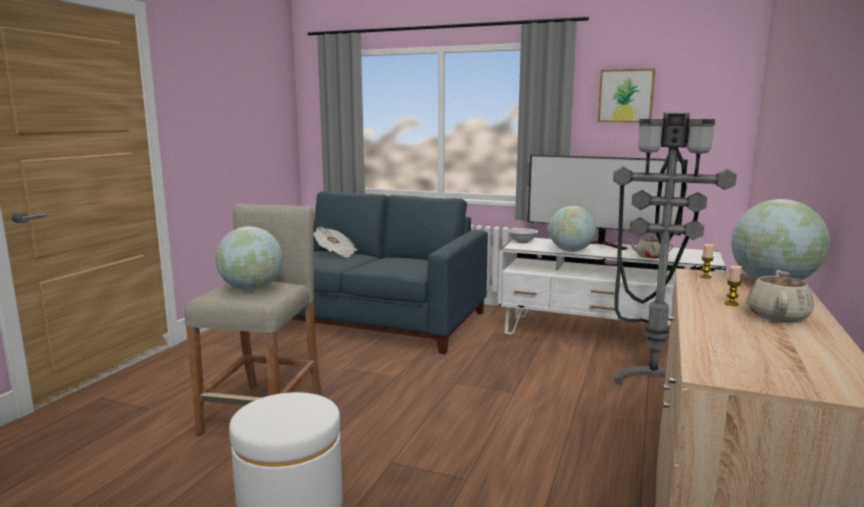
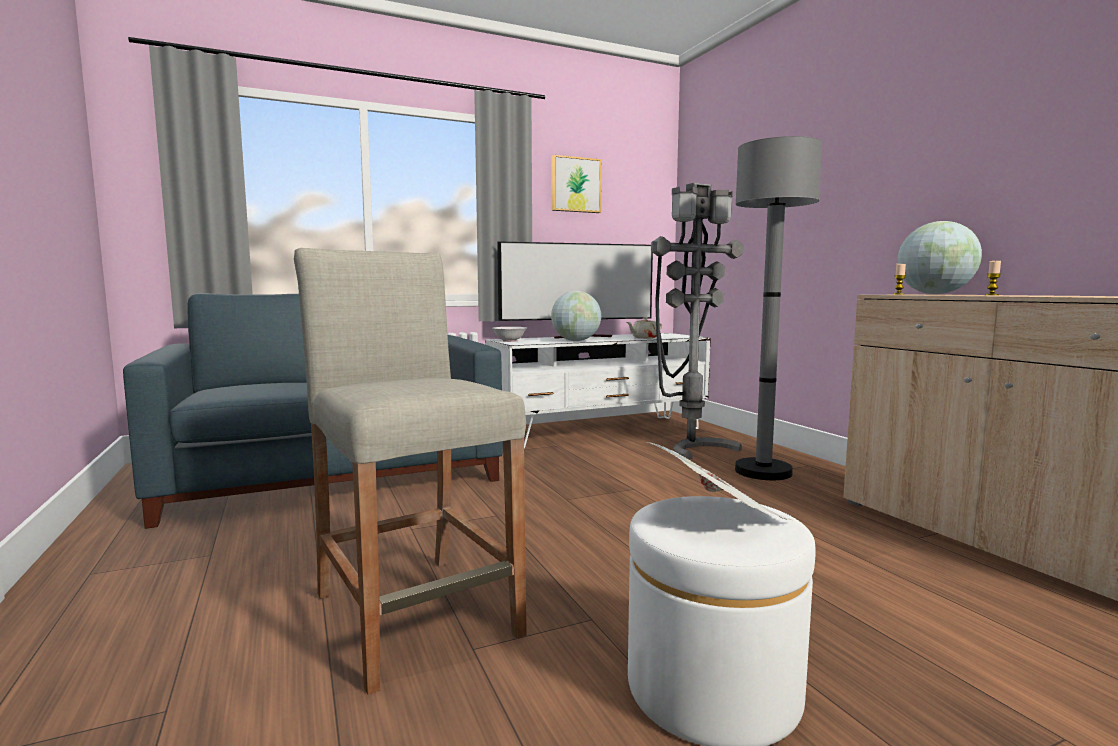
camera: 45 degrees left, 5 degrees down
(251, 289) = (426, 382): globe -> none
(336, 253) = (266, 382): newspaper -> newspaper (717, 517)
(657, 419) = (763, 471): none -> grey floor lamp
(777, 315) = (1035, 295): beige teapot -> none

